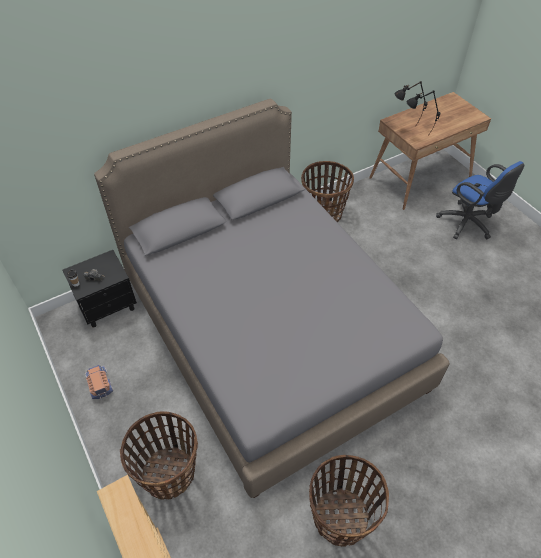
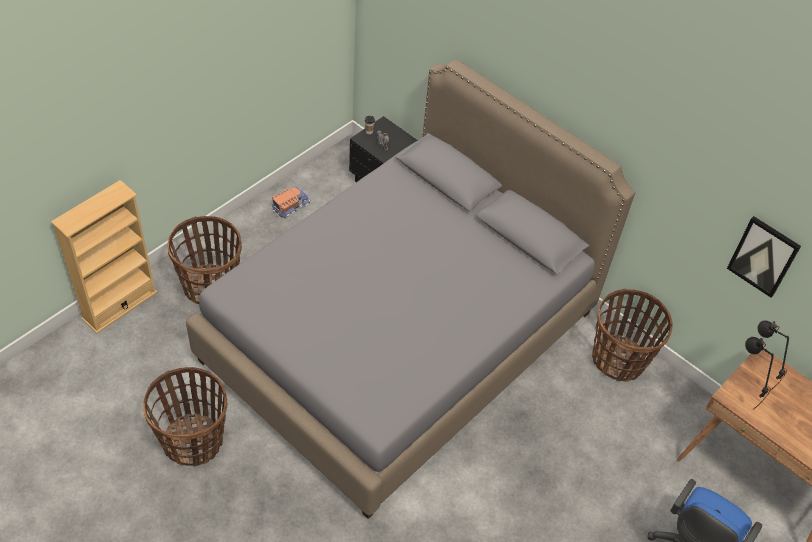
camera: 70 degrees right, 0 degrees up
(367, 64) = (763, 256): none -> picture

